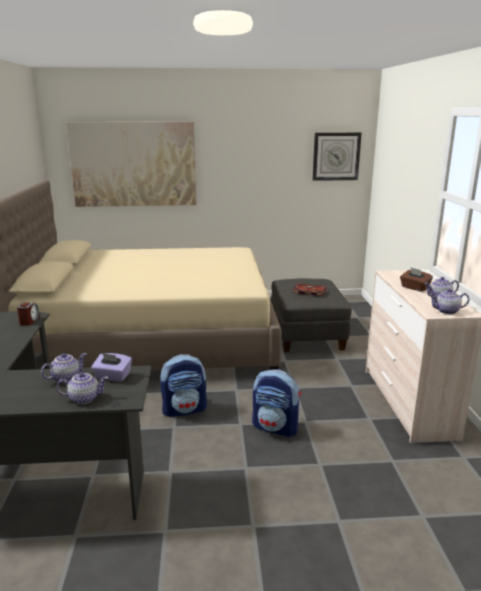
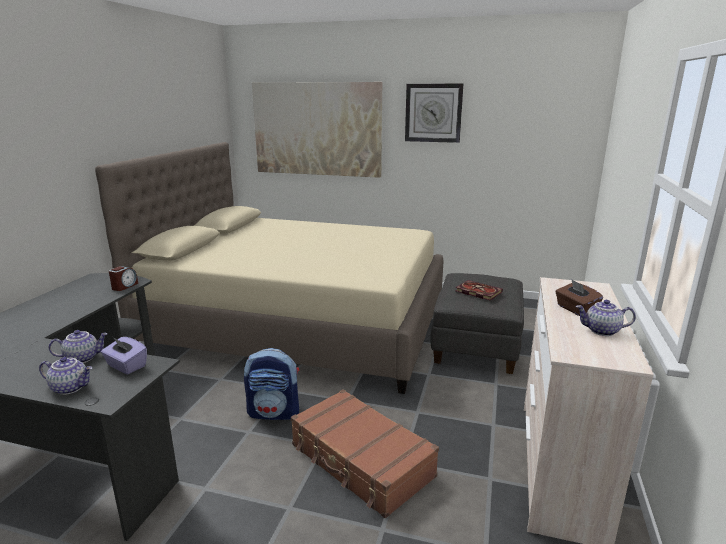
camera: 20 degrees right, 0 degrees up
(276, 427) = (361, 461): backpack -> brown suitcase
(336, 156) = (555, 126): wall clock -> wall clock (433, 113)
(446, 311) = (594, 354): teapot -> none

